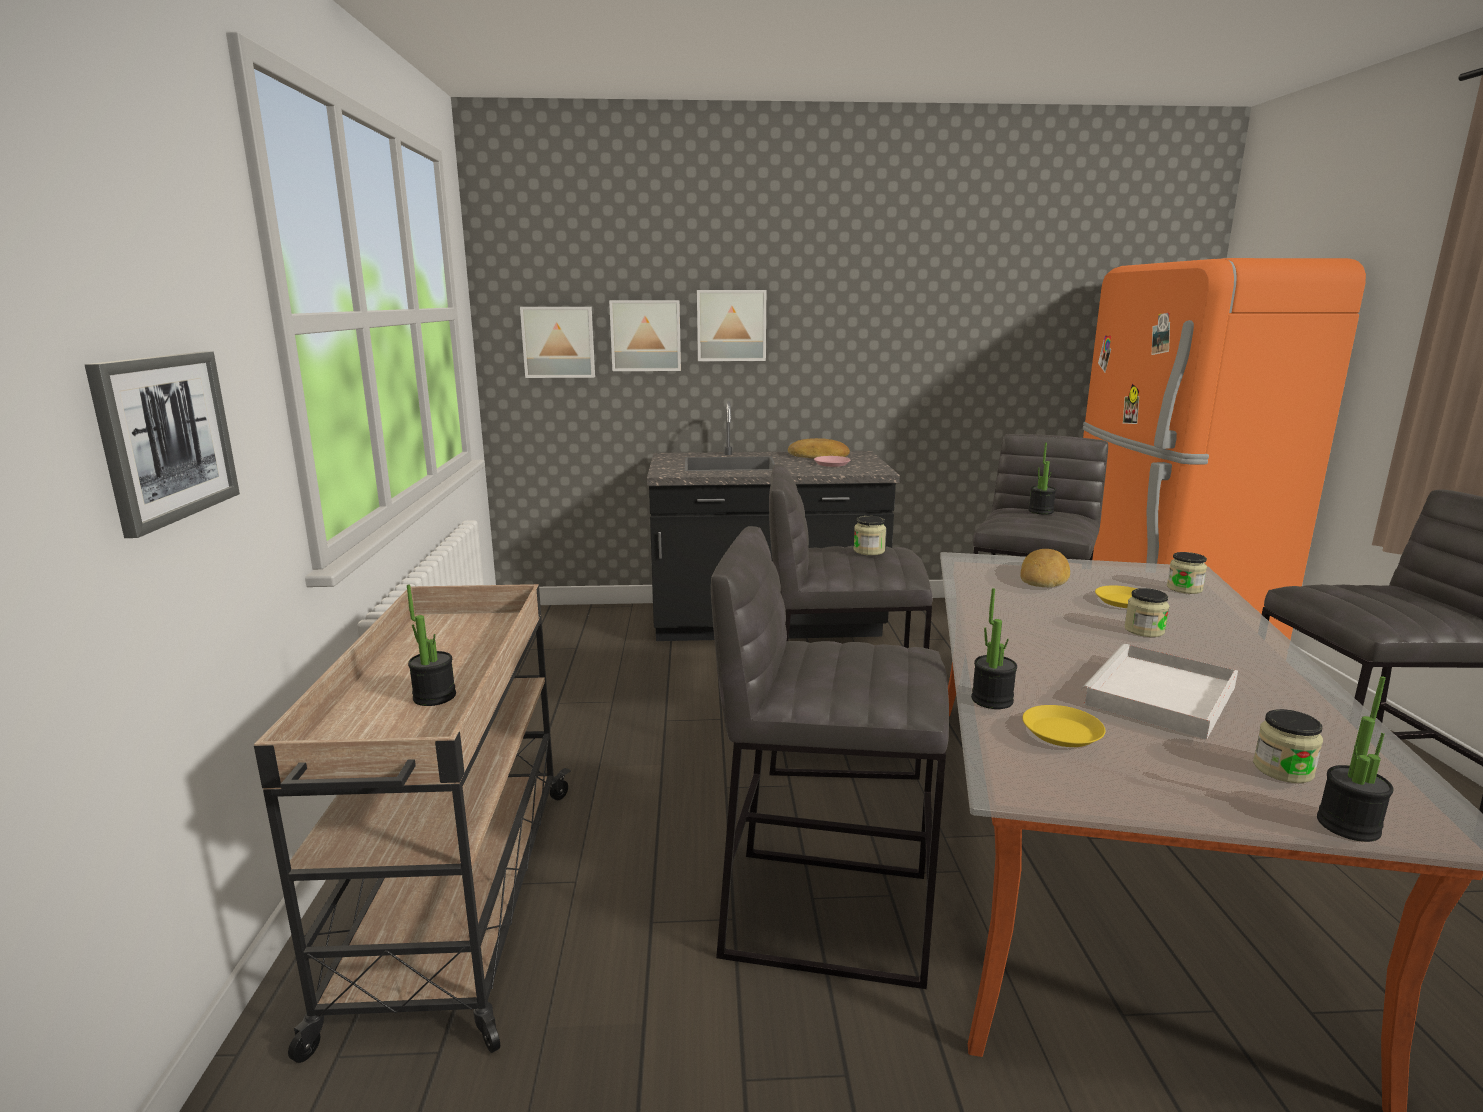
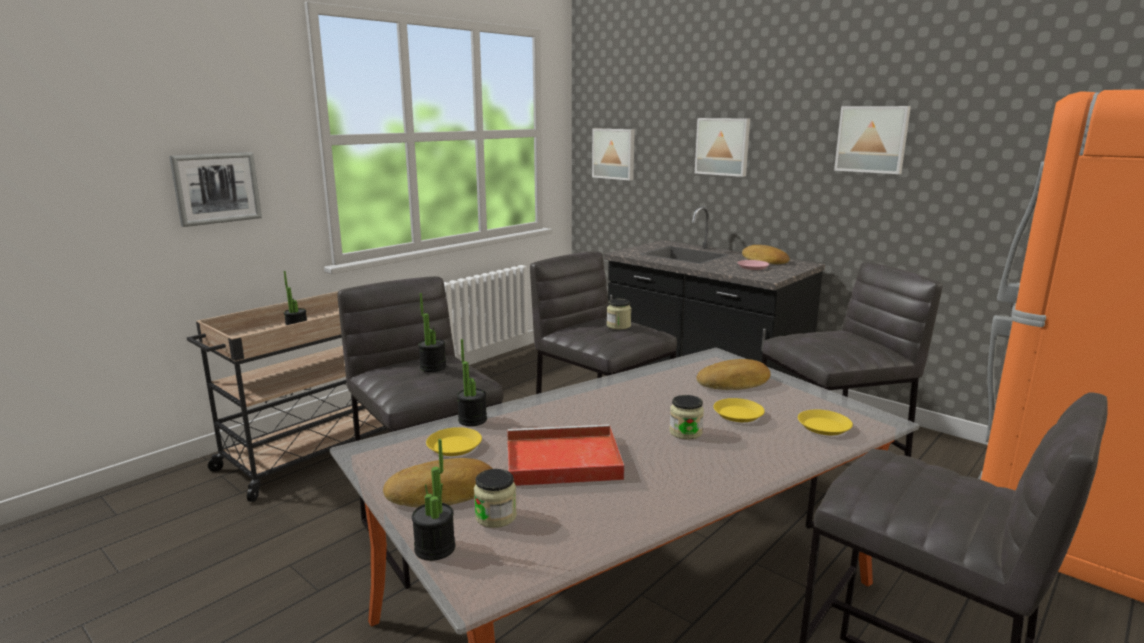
camera: 45 degrees right, 0 degrees up
(646, 335) = (665, 151): picture -> picture (872, 139)
(1040, 511) = (846, 338): potted plant -> potted plant (433, 367)
(1160, 697) = (560, 460): white tray -> red tray
(1184, 588) = (824, 426): jar -> yellow plate
(1195, 778) = (442, 492): none -> bread

